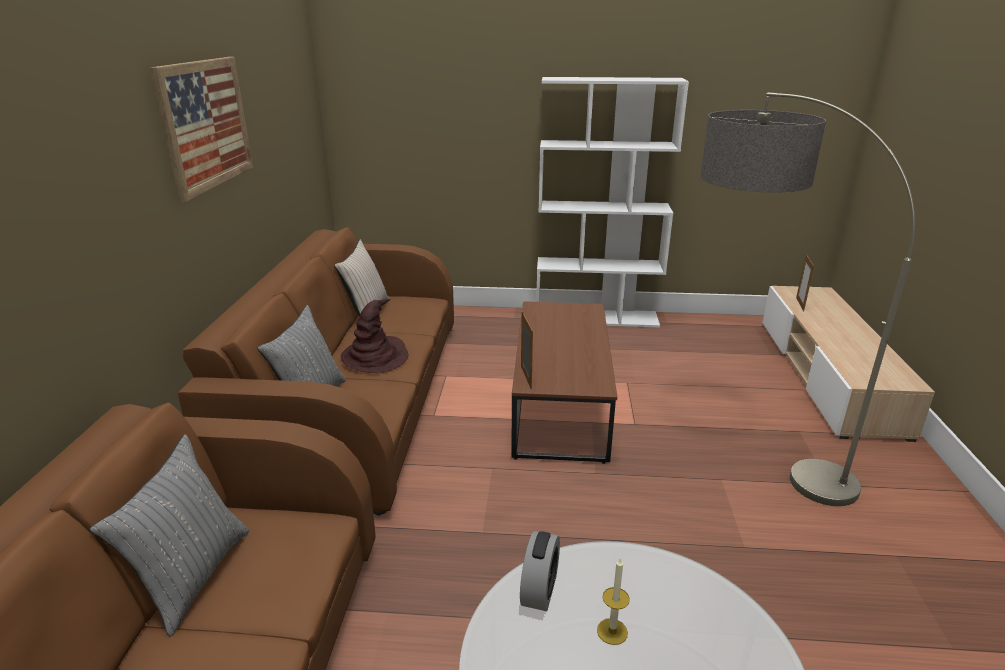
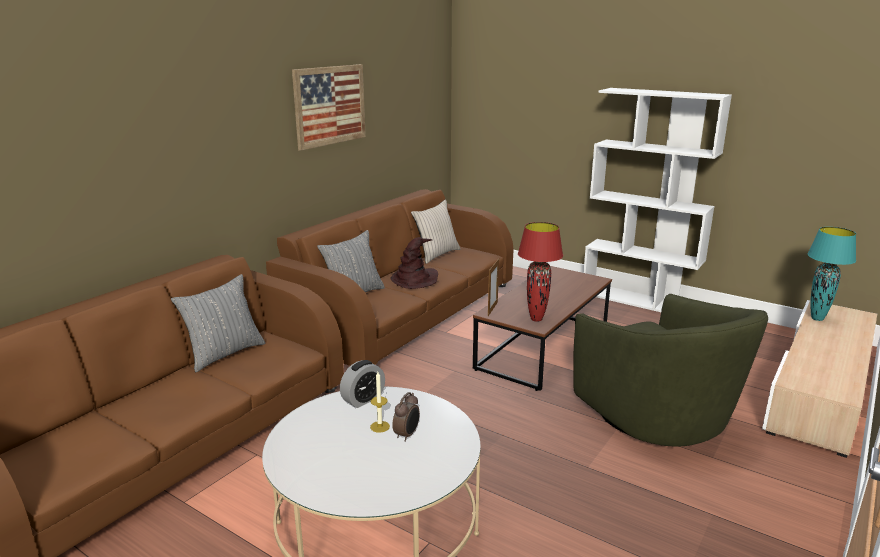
camera: 30 degrees right, 5 degrees down
(587, 378) = (536, 319): none -> red table lamp
(661, 629) = (407, 435): none -> alarm clock
(745, 458) = (657, 420): floor lamp -> green armchair
(800, 304) = (817, 319): picture frame -> turquoise table lamp

